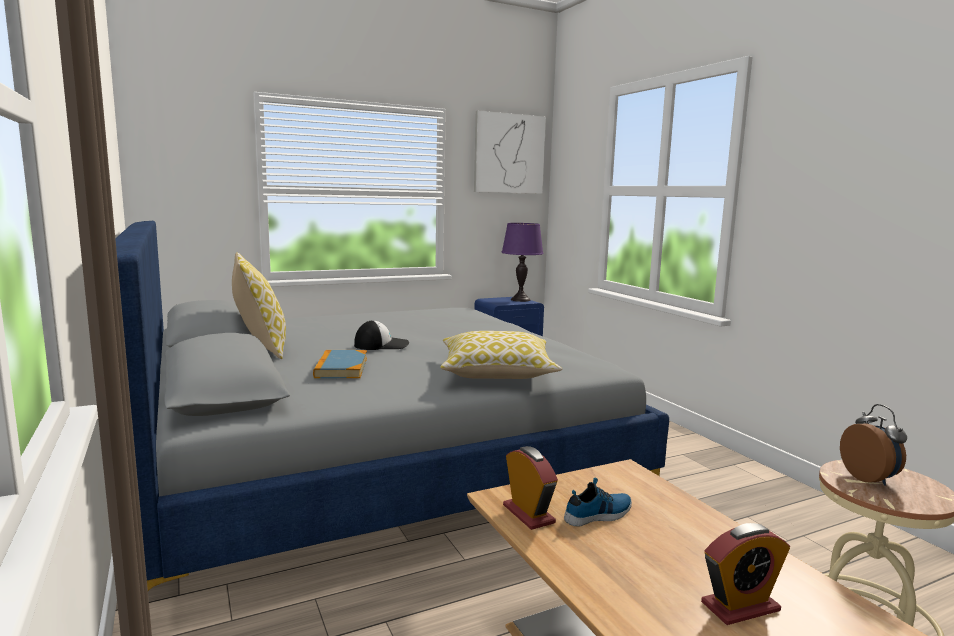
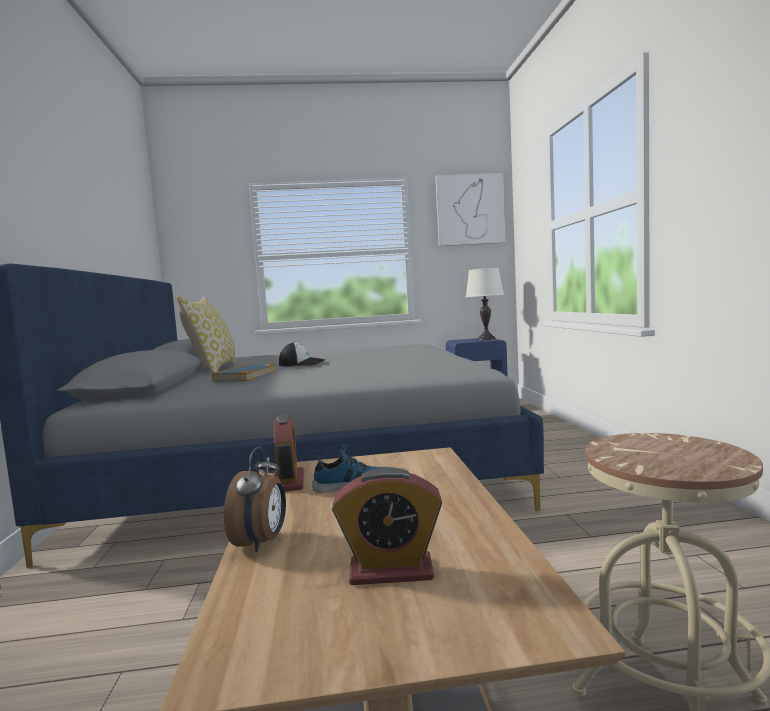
camera: 20 degrees right, 5 degrees down
(497, 373) = (366, 376): pillow -> none
(520, 300) = (486, 339): purple table lamp -> white table lamp
(870, 478) = (650, 448): alarm clock -> alarm clock (261, 542)

